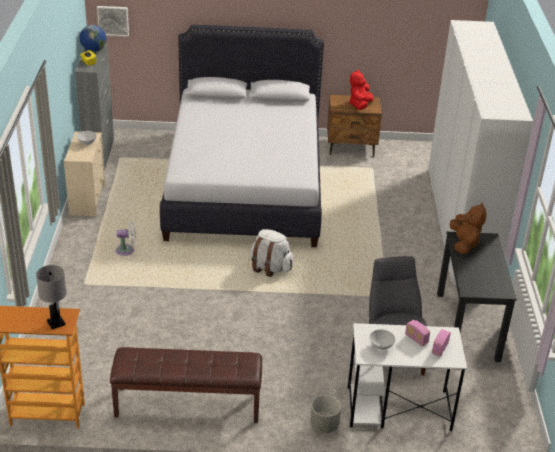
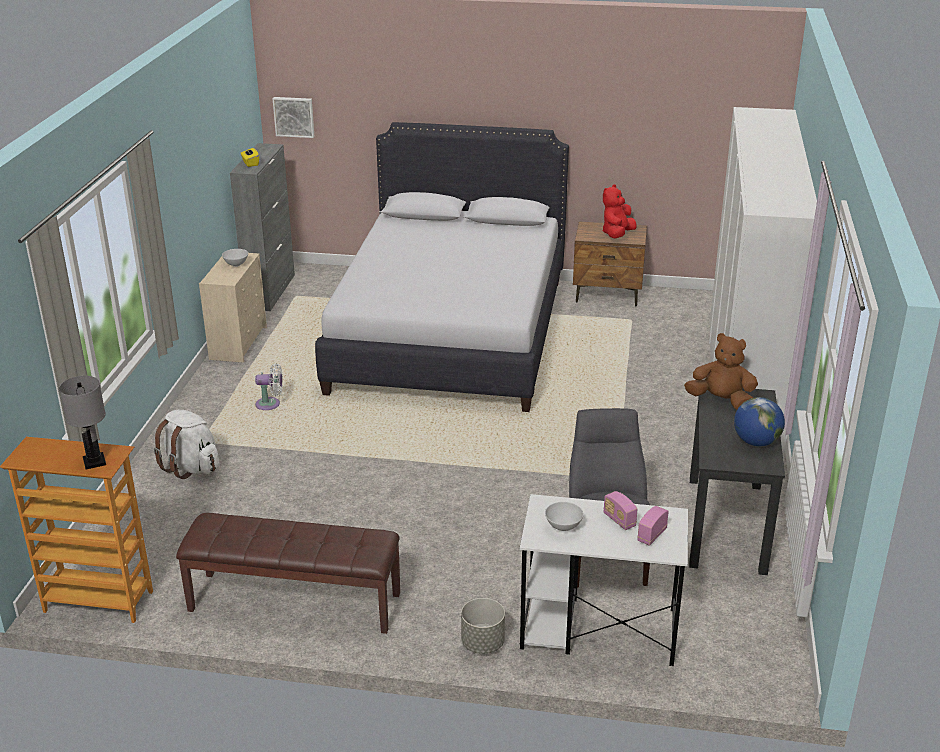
camera: 10 degrees right, 5 degrees down
(93, 50) = (262, 151): globe -> globe (756, 442)
(270, 267) = (458, 434): white backpack -> white backpack (191, 467)
(464, 244) = (721, 401): brown plush toy -> brown plush toy turned 75 degrees counterclockwise

